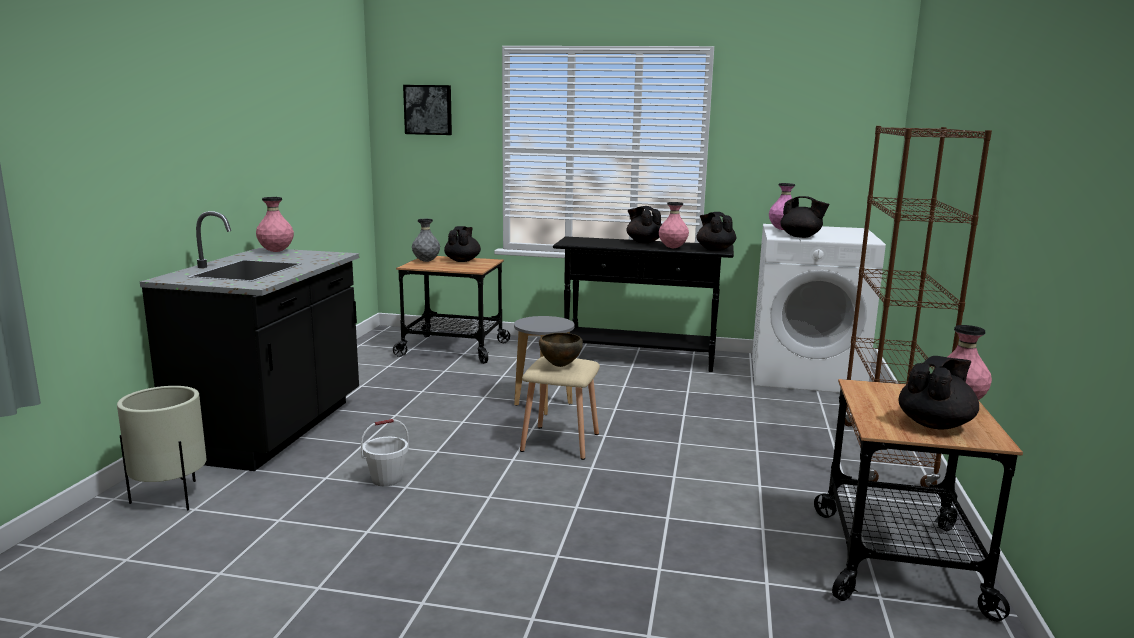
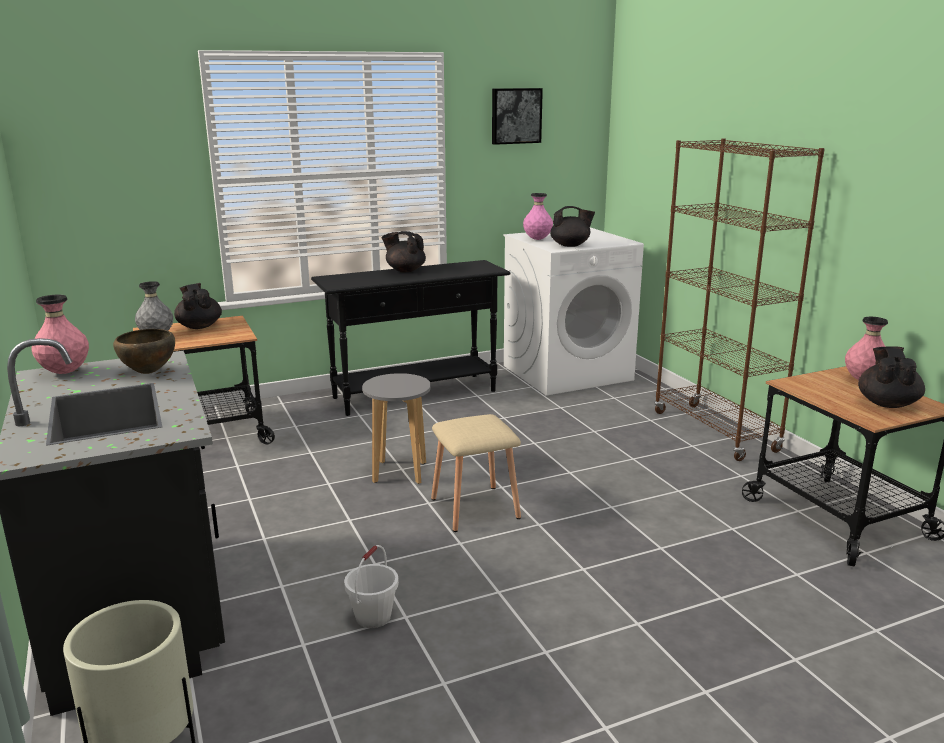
camera: 35 degrees left, 5 degrees up
(428, 110) = (100, 136): picture -> picture (515, 116)
(560, 366) = (480, 429): brown bowl -> brown bowl (148, 372)
(672, 248) = (447, 273): pink vase -> none
(715, 249) = (485, 268): black teapot -> none

